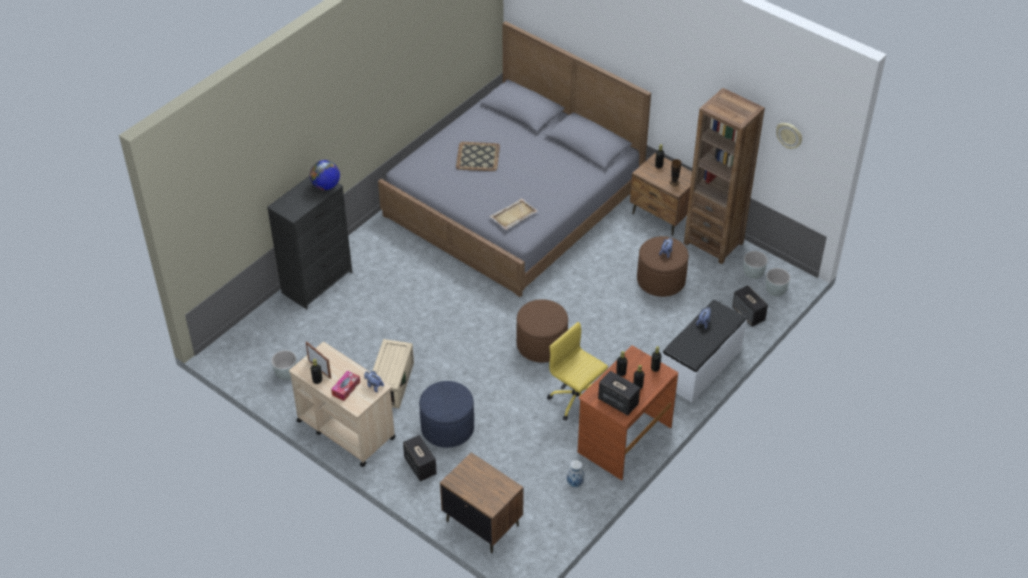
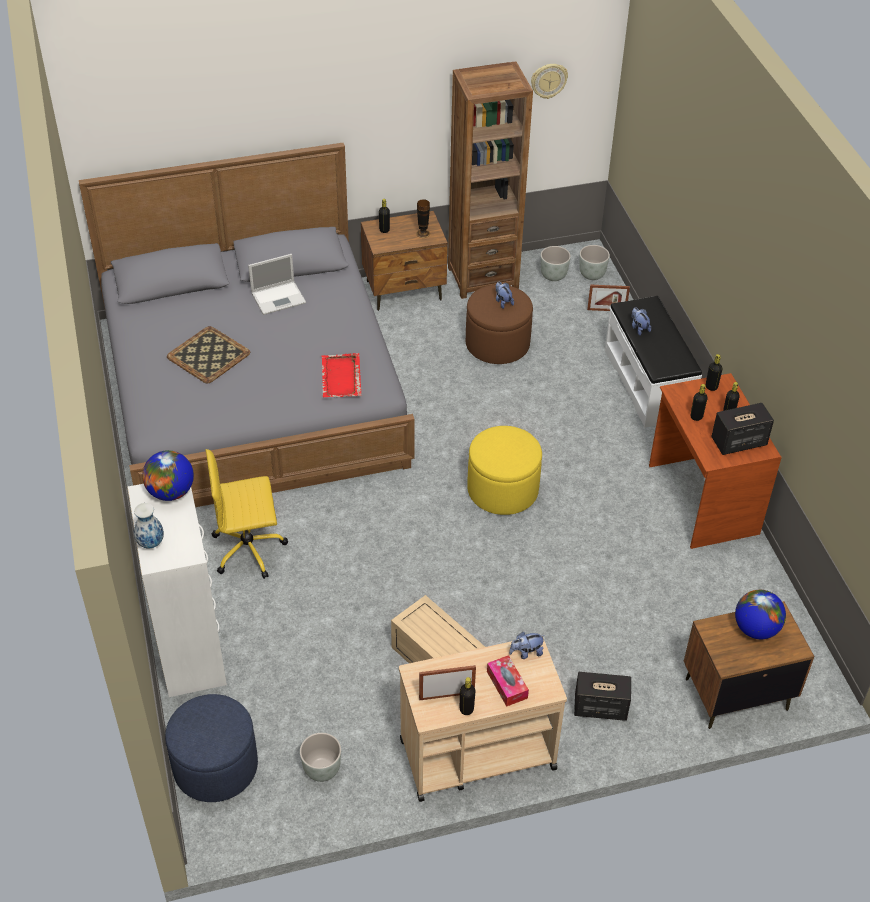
camera: 55 degrees left, 0 degrees up
(317, 282) = (190, 647): black dresser -> white dresser
(447, 427) = (559, 646): blue ottoman -> blue ottoman (215, 766)
(489, 482) = (756, 629): none -> globe
(513, 215) = (341, 378): beige tray -> red tray
(541, 344) = (502, 490): brown ottoman -> yellow ottoman
(551, 157) = (279, 297): none -> laptop
(575, 483) = (735, 576): vase -> vase (150, 543)
(577, 400) = (613, 506): yellow office chair -> yellow office chair (249, 549)
(748, 314) = (606, 310): speaker -> picture frame

